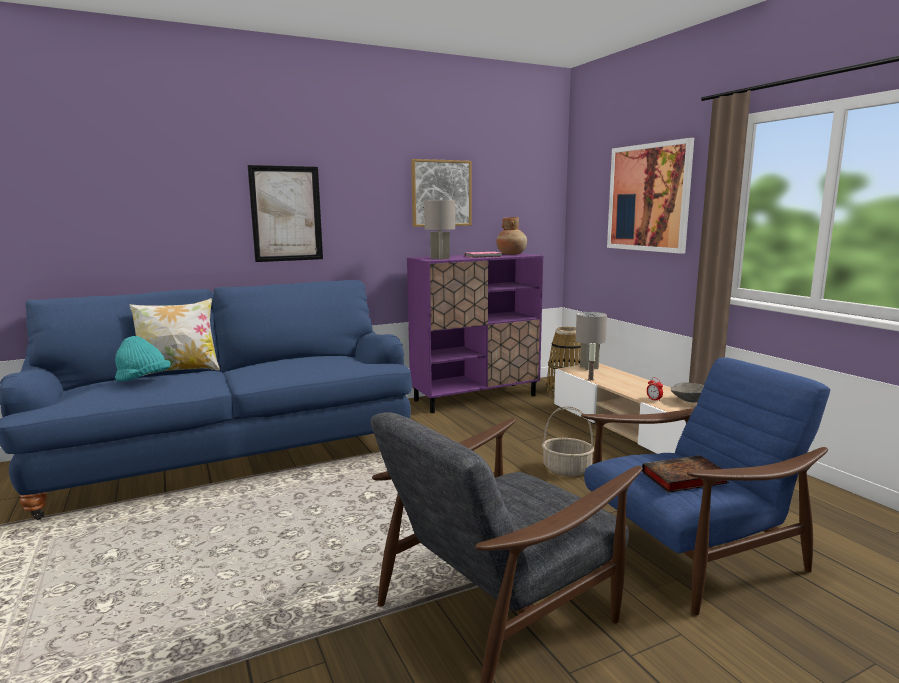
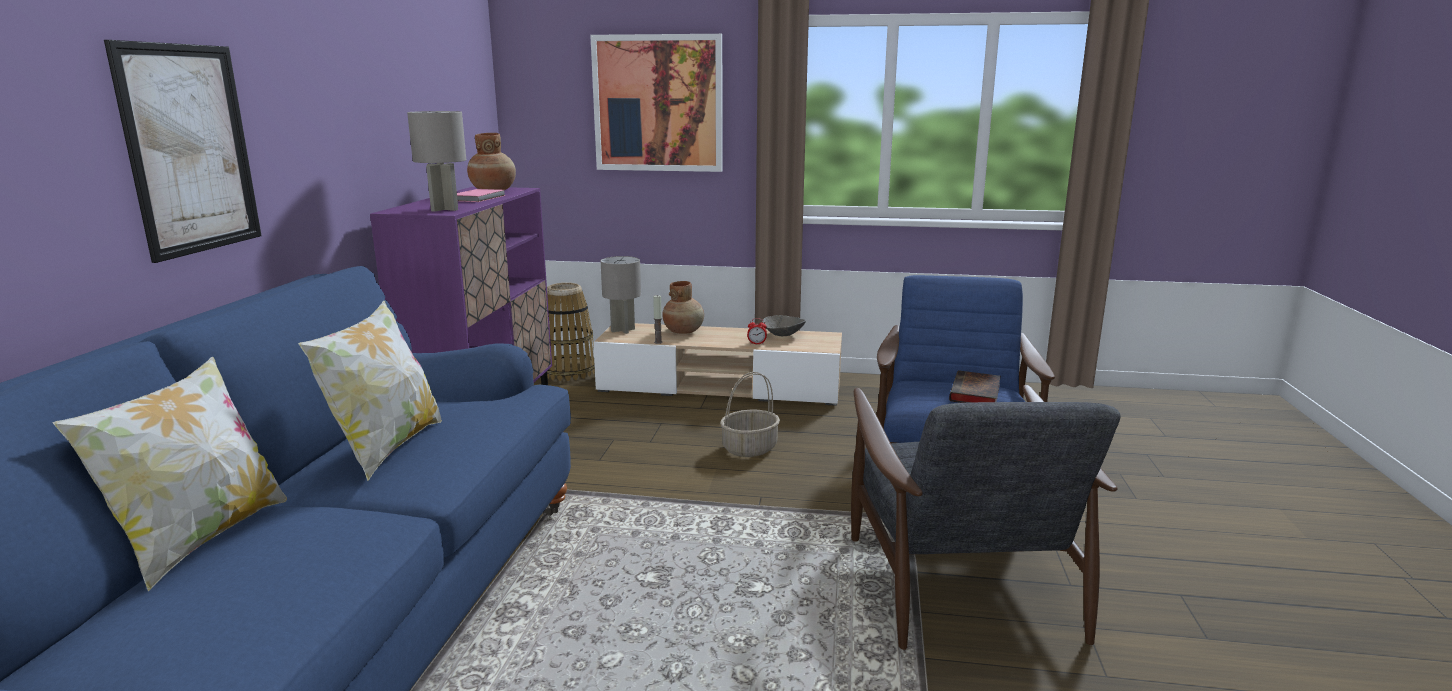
camera: 55 degrees left, 5 degrees up
(143, 380) = (239, 576): turquoise hat -> none
(275, 363) = (386, 447): none -> pillow
(441, 193) = (386, 97): picture -> none
(625, 378) = (684, 331): none -> brown vase

